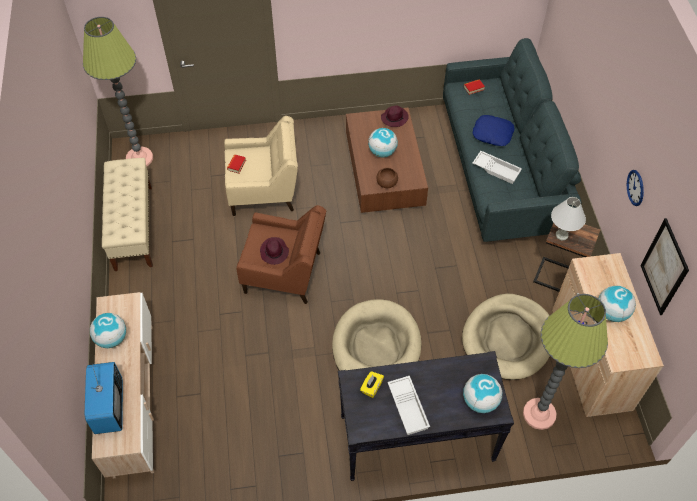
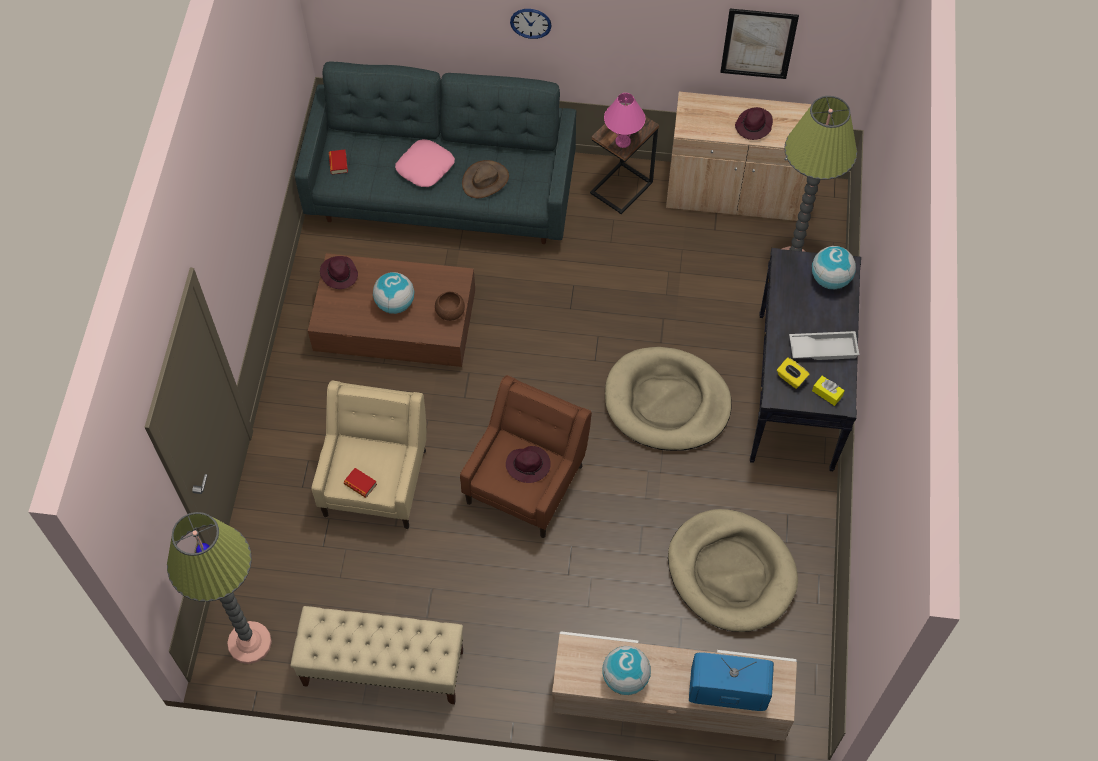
camera: 75 degrees left, 5 degrees up
(365, 418) = (827, 393): none -> yellow tissue box
(492, 133) = (425, 167): blue pillow -> pink pillow
(497, 169) = (485, 180): white tray -> brown hat
(508, 338) = (690, 263): beige dog bed -> beige dog bed (731, 572)
(561, 235) = (622, 142): white table lamp -> pink table lamp
(611, 313) = (753, 126): globe -> purple hat
(635, 187) = (655, 27): wall clock -> wall clock (530, 23)

